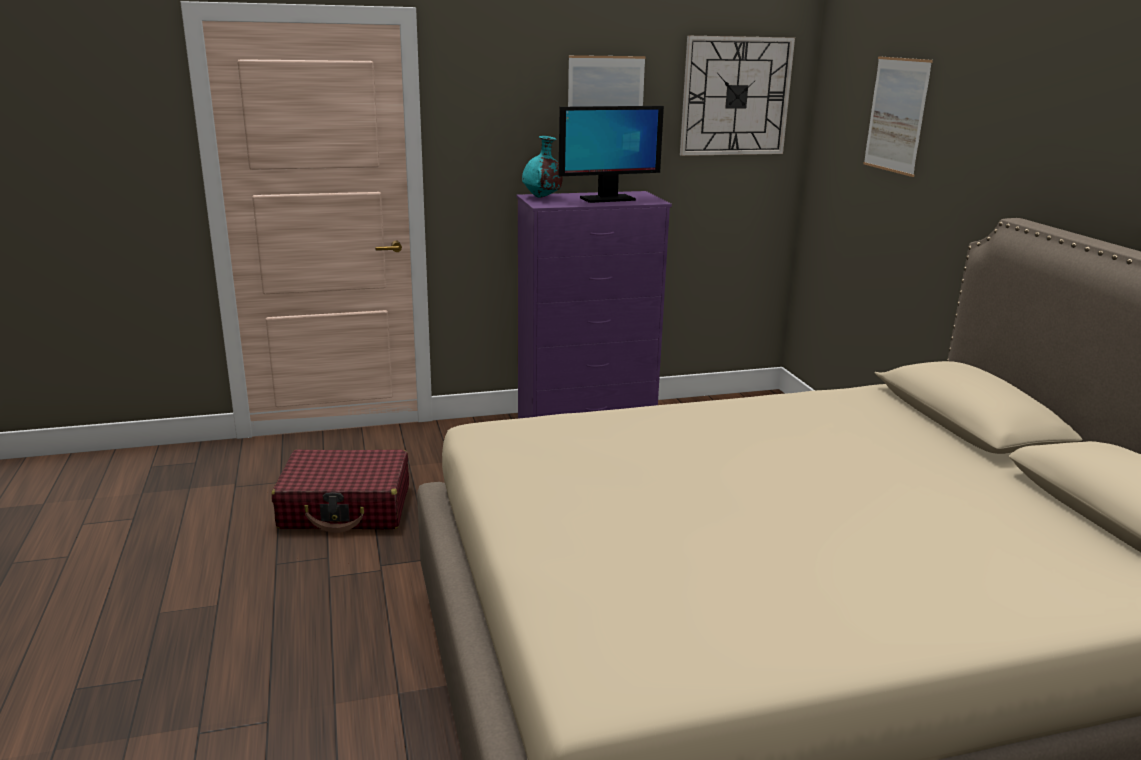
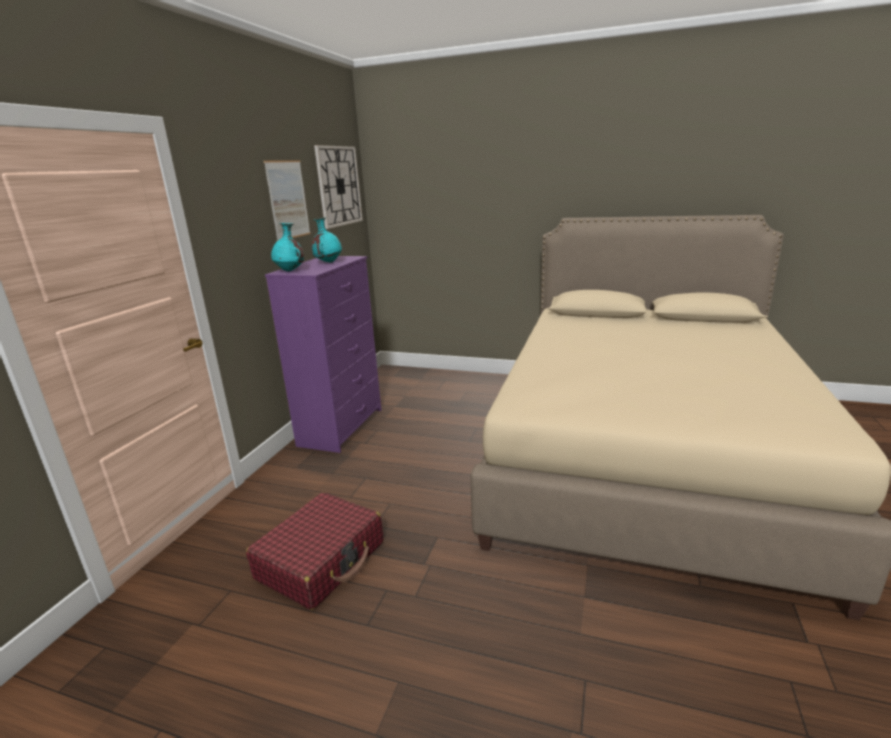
camera: 55 degrees left, 0 degrees up
(607, 199) = (328, 262): monitor -> turquoise vase
(896, 115) = (449, 183): picture -> none

